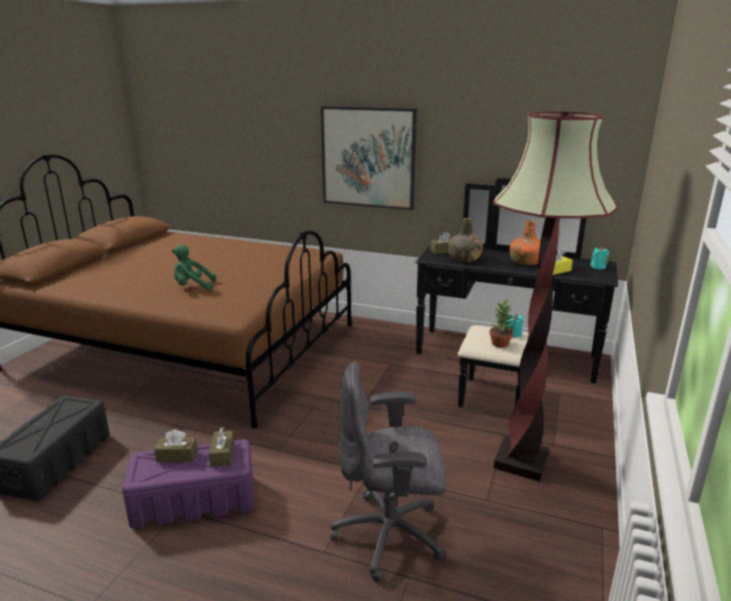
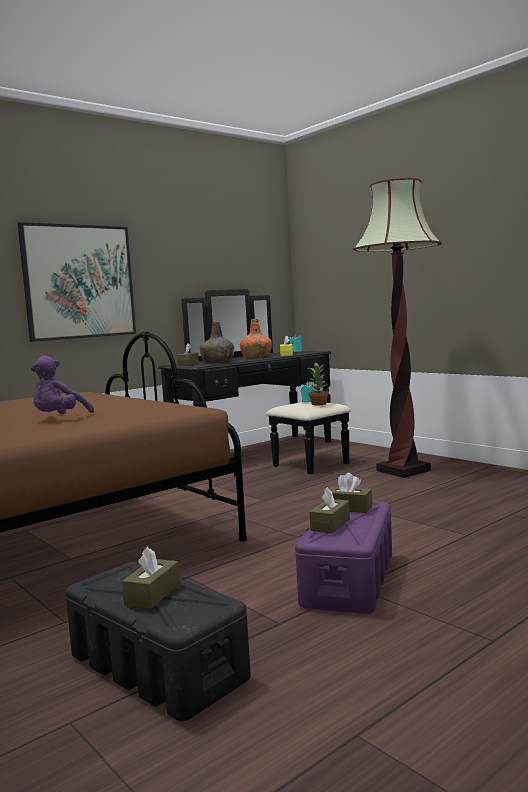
camera: 60 degrees left, 15 degrees down
(45, 425) = (152, 594): none -> brown tissue box
(193, 287) = (59, 419): green plush toy -> purple plush toy
(390, 535) = (461, 513): grey office chair -> none

